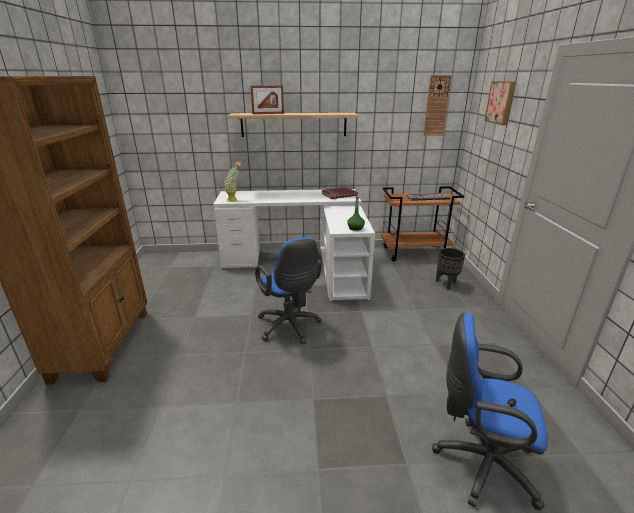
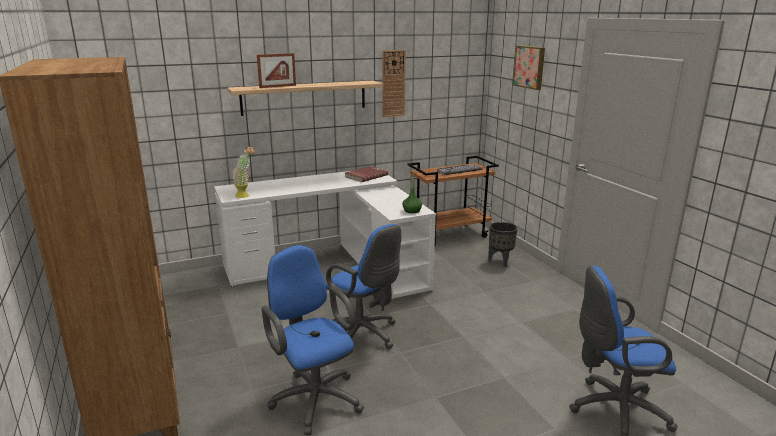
camera: 20 degrees left, 5 degrees down
(218, 372) = (314, 397): none -> blue office chair
(436, 106) = (457, 70): wall clock -> wall clock (393, 83)

